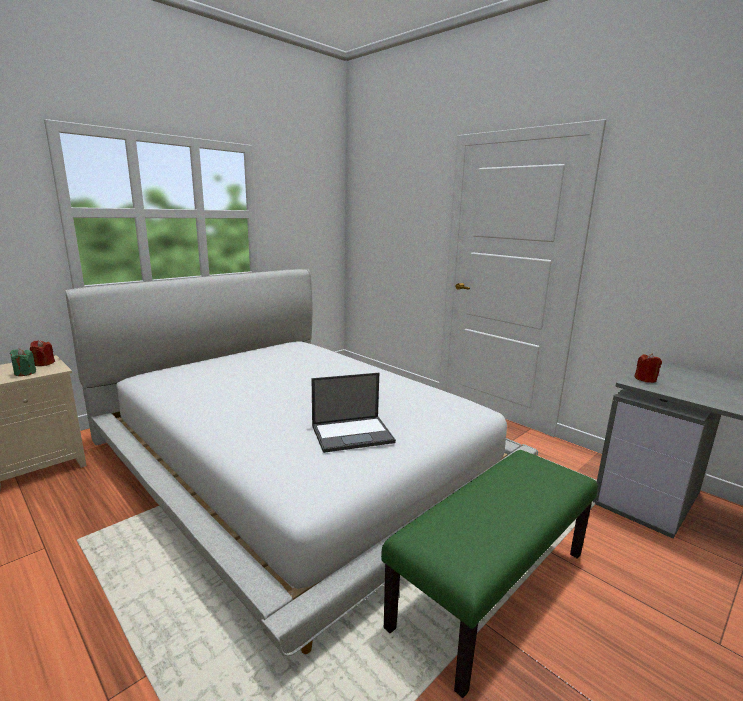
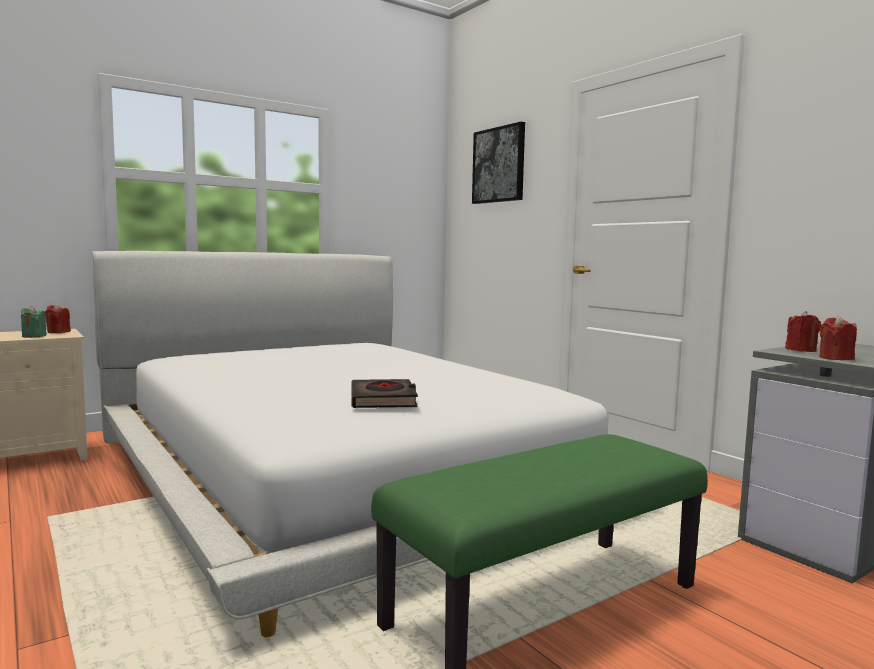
camera: 10 degrees right, 10 degrees down
(353, 434) = (383, 400): laptop -> black book
(392, 194) = (499, 165): none -> picture
(675, 392) = (835, 358): none -> red candle

